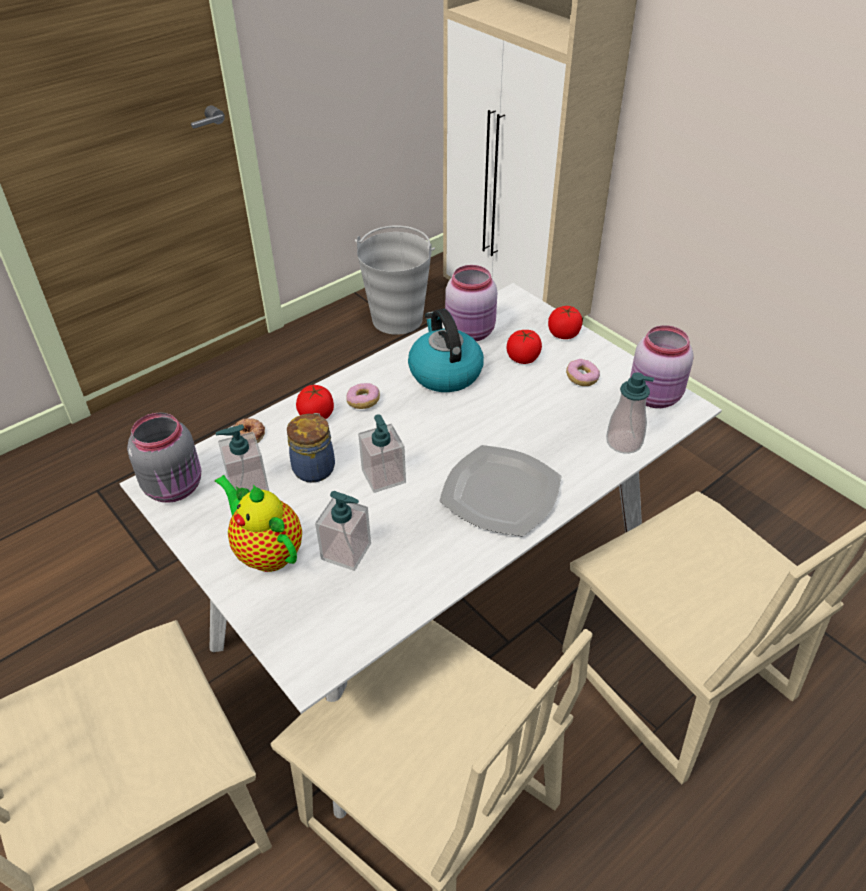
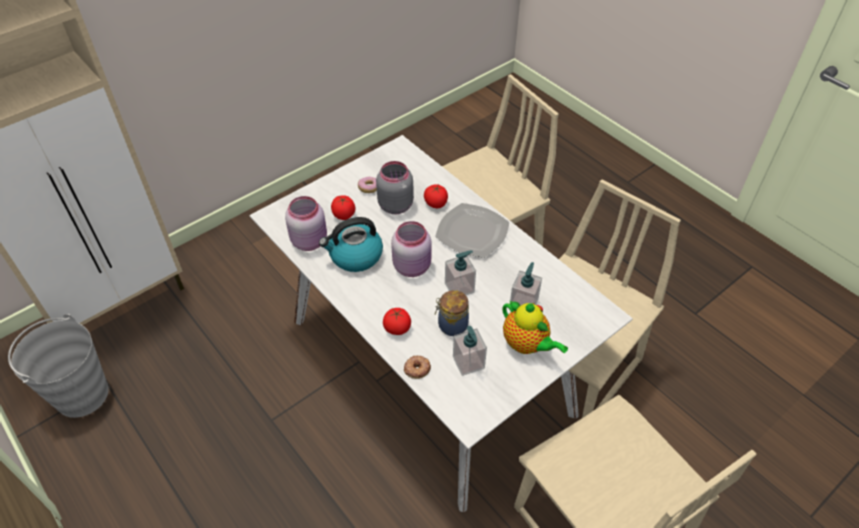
camera: 90 degrees left, 5 degrees up
(176, 486) = (471, 407): grey jar -> grey jar (395, 205)
(266, 551) = (527, 345): teapot -> teapot turned 90 degrees counterclockwise
(363, 402) = (384, 301): donut -> none
(564, 334) = (319, 192): tomato -> tomato (436, 203)
(624, 442) = (429, 176): soap dispenser -> none
(655, 397) = (390, 159): pink jar -> pink jar (413, 266)

